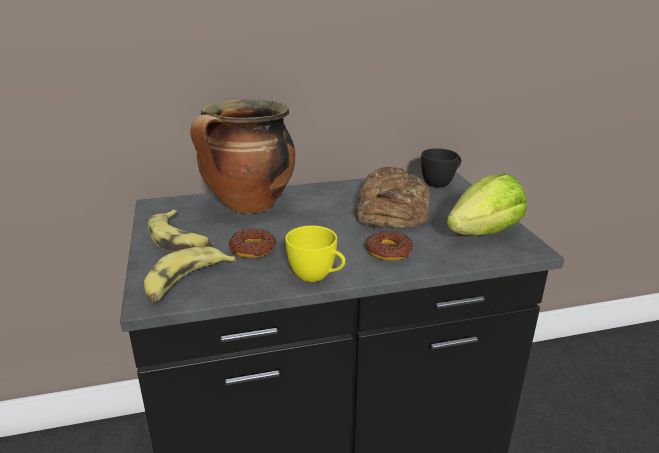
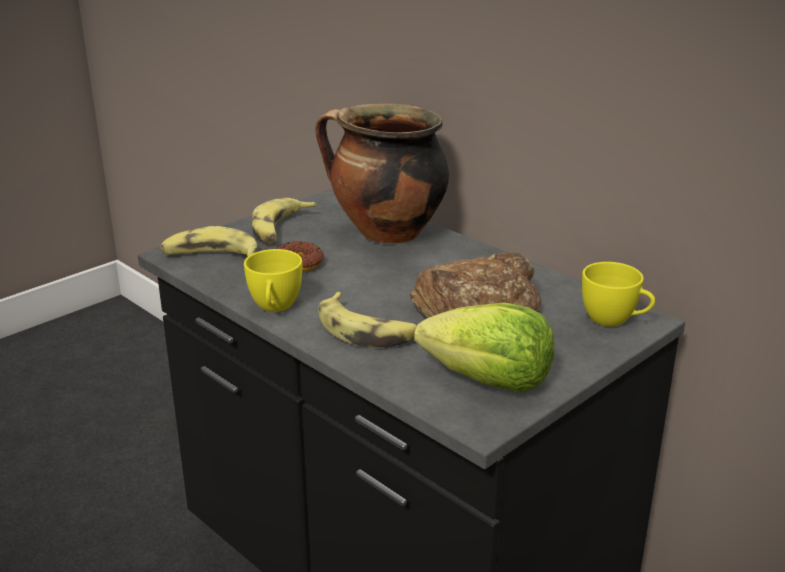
camera: 60 degrees right, 0 degrees up
(388, 251) = (367, 331): donut -> banana
(440, 183) = (614, 321): black cup -> yellow cup

